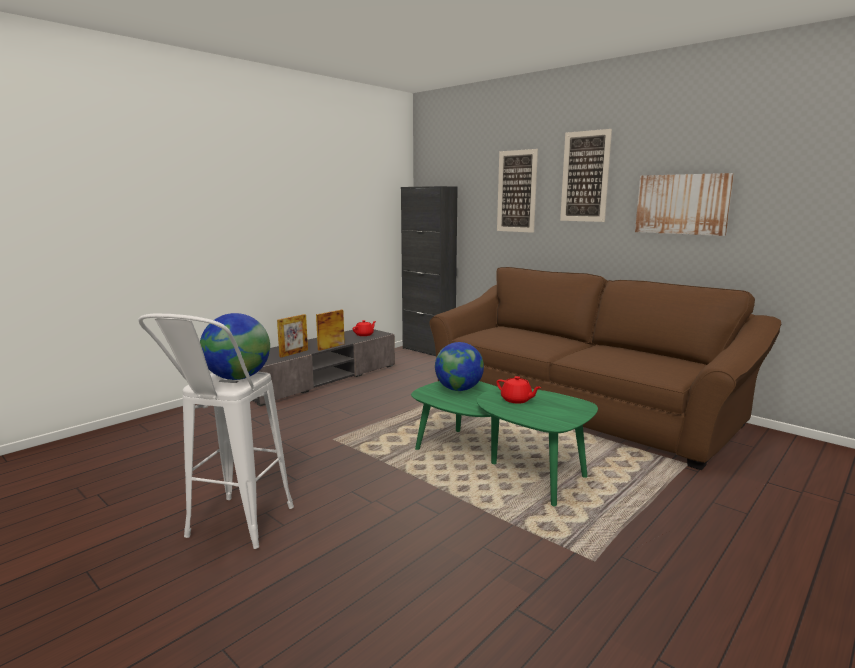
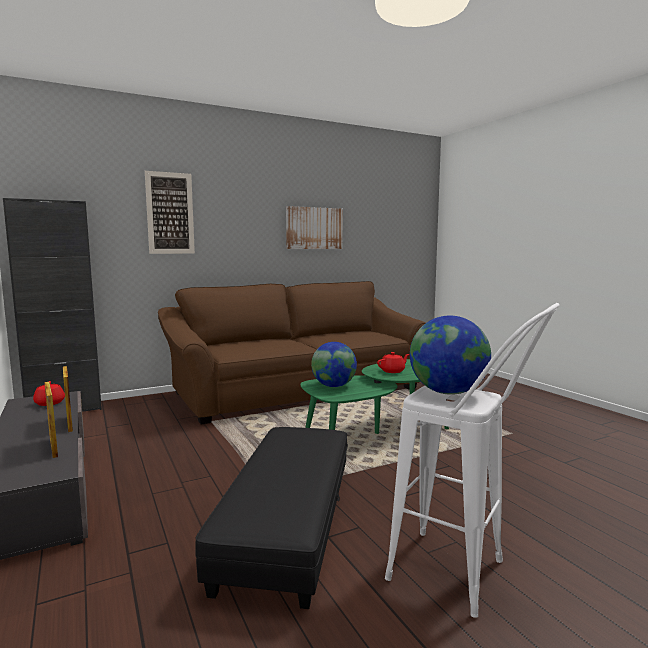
camera: 70 degrees left, 5 degrees down
(293, 454) = (288, 524): none -> black ottoman
(585, 176) = (240, 204): picture -> none

